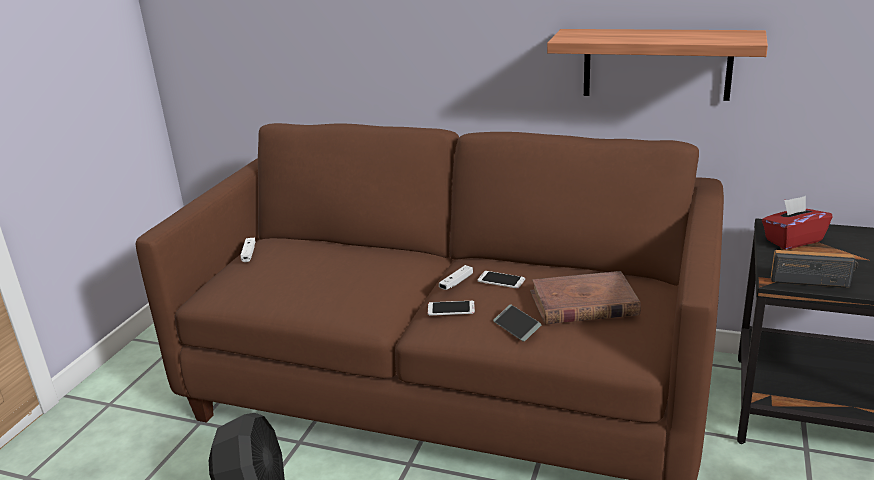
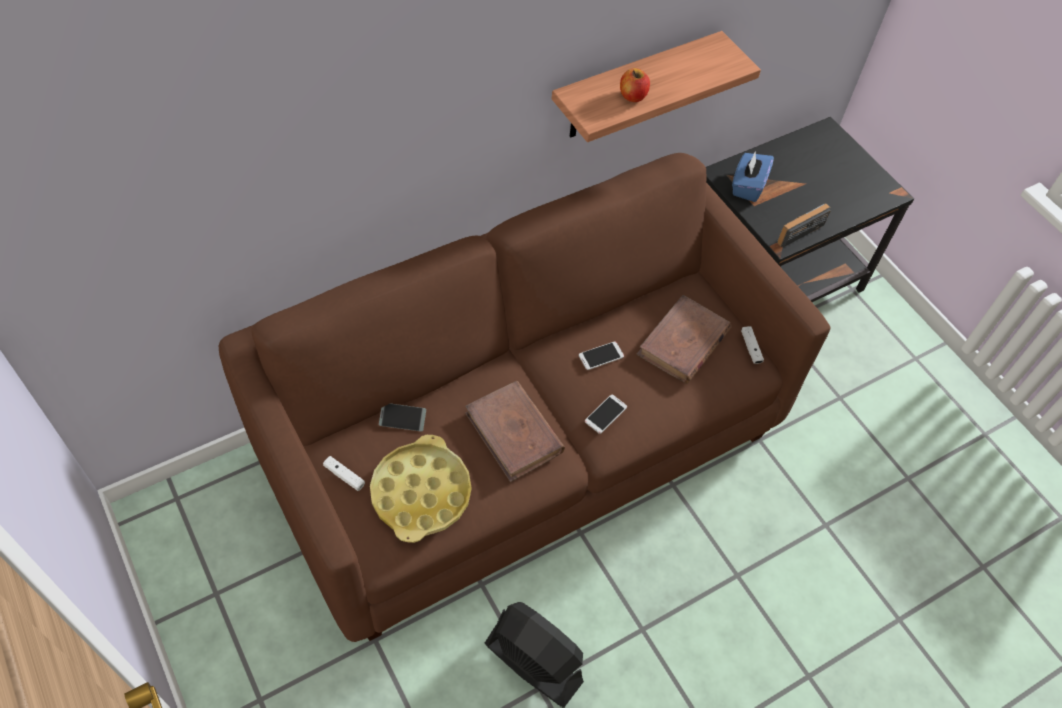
camera: 55 degrees left, 30 degrees up
(268, 278) = (421, 493): none -> yellow tray
(370, 283) = (514, 433): none -> brown book
(456, 282) = (570, 381): white game controller -> white game controller (751, 348)
(517, 327) = (670, 400): phone -> phone (402, 419)
(617, 37) = (633, 96): none -> apple
(792, 240) = (747, 186): red tissue box -> blue tissue box

